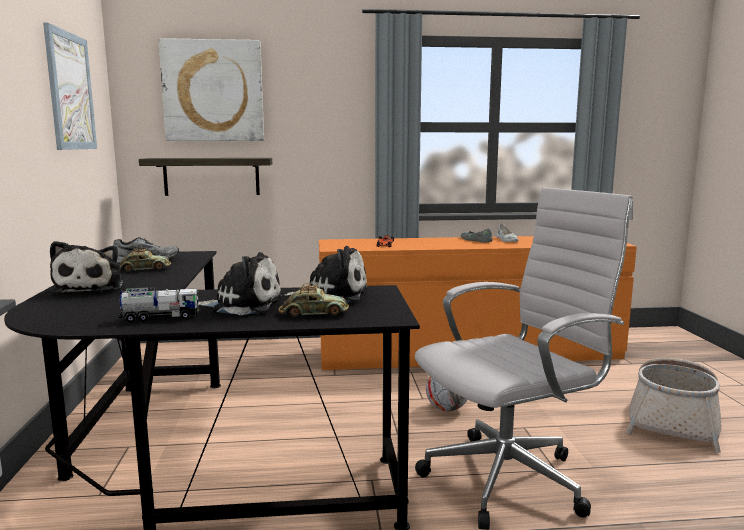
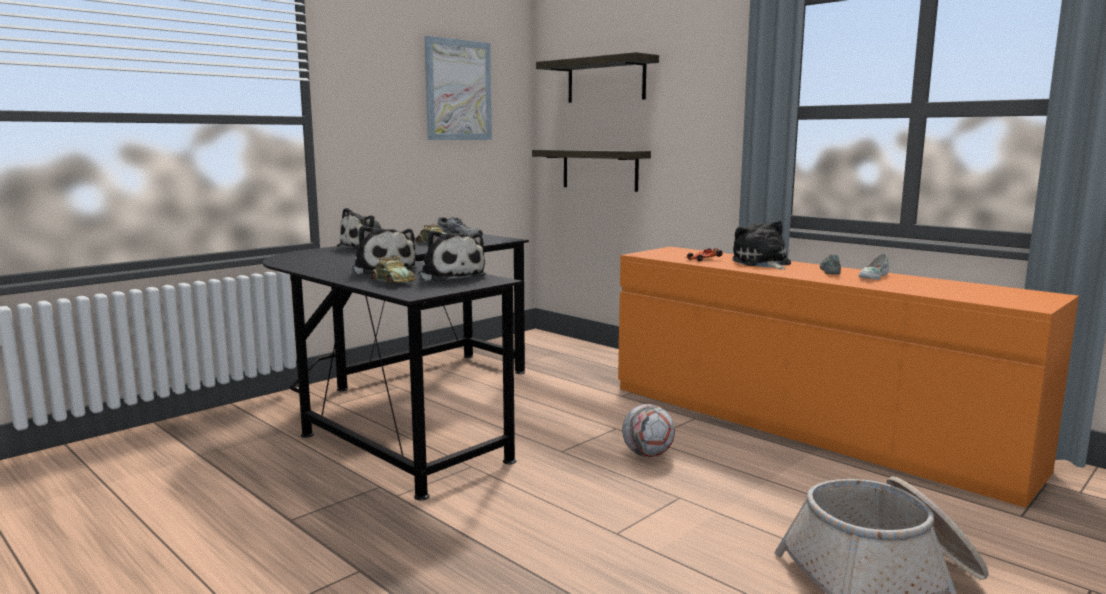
camera: 50 degrees right, 0 degrees up
(160, 318) = (325, 266): toy truck -> none
(213, 91) = (606, 80): picture -> shelf
(425, 242) = (762, 263): none -> plush toy
(511, 478) = (564, 517): white office chair -> none

